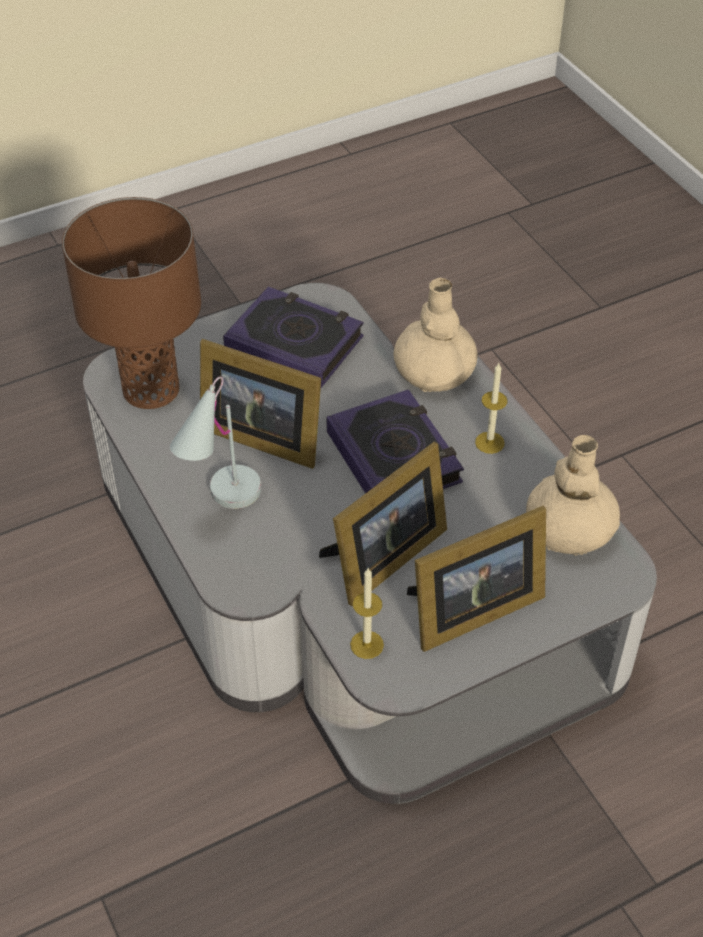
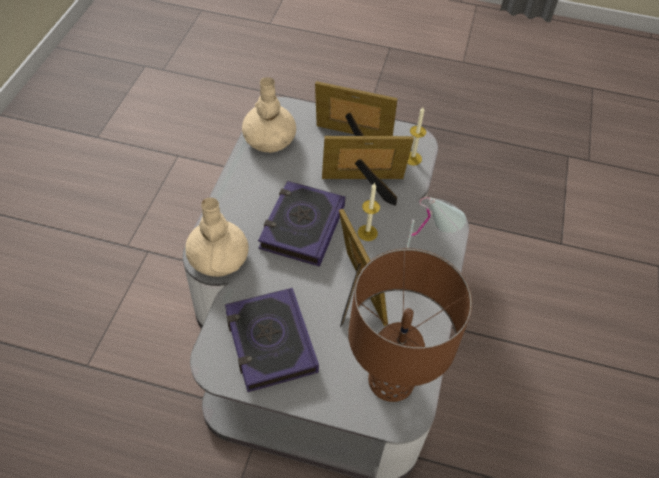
camera: 140 degrees left, 5 degrees up
(489, 442) = (247, 199): candle -> candle (367, 233)

